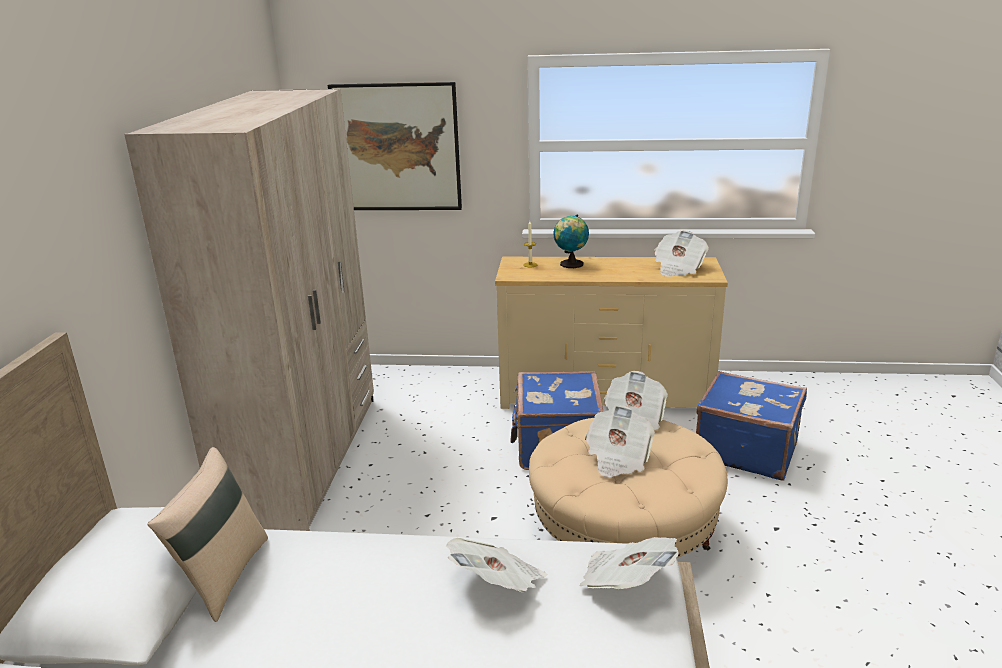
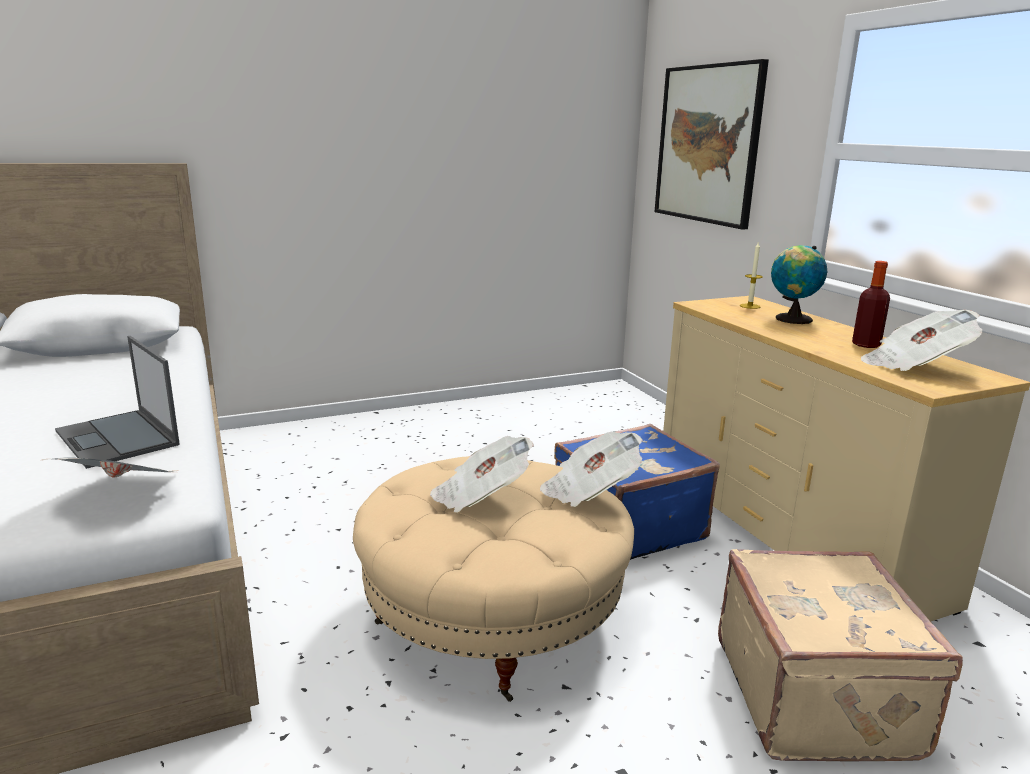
camera: 60 degrees right, 5 degrees down
(222, 576) = (127, 356): beige pillow -> none
(305, 456) = (470, 415): beige wardrobe -> none
(498, 584) = (118, 438): newspaper -> laptop
(636, 265) = (866, 345): none -> bottle
(746, 450) = (817, 696): blue suitcase -> beige suitcase

